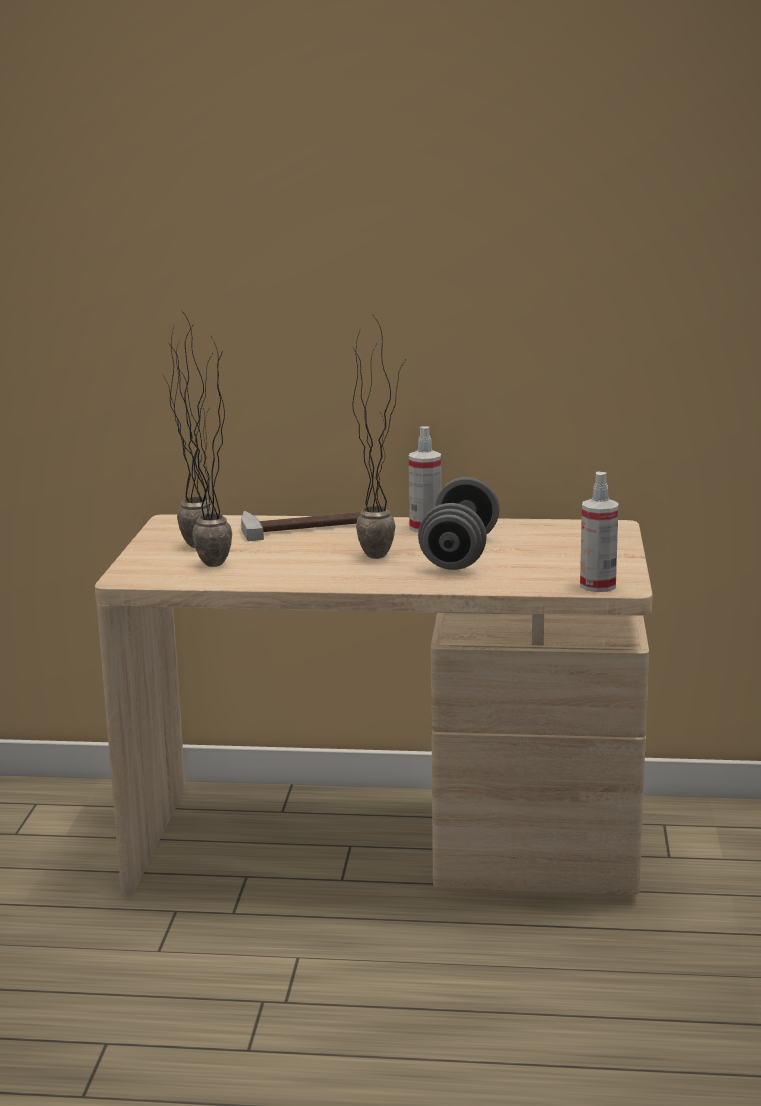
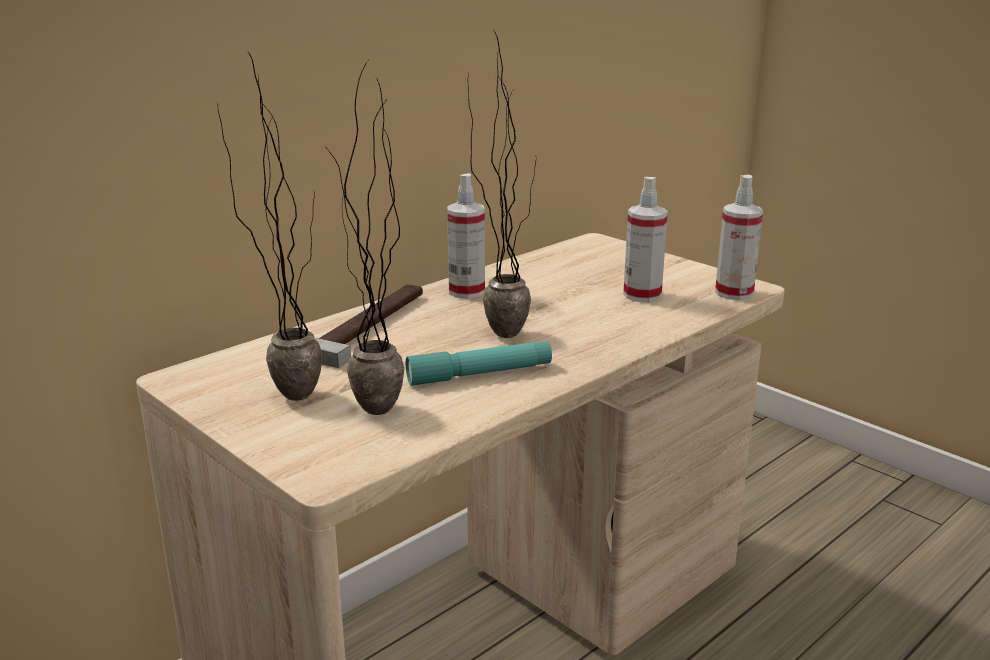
camera: 50 degrees left, 5 degrees up
(303, 568) = (480, 374): none -> turquoise flashlight
(460, 553) = (563, 304): grey dumbbell -> none
(528, 565) = (642, 295): none -> spray bottle

